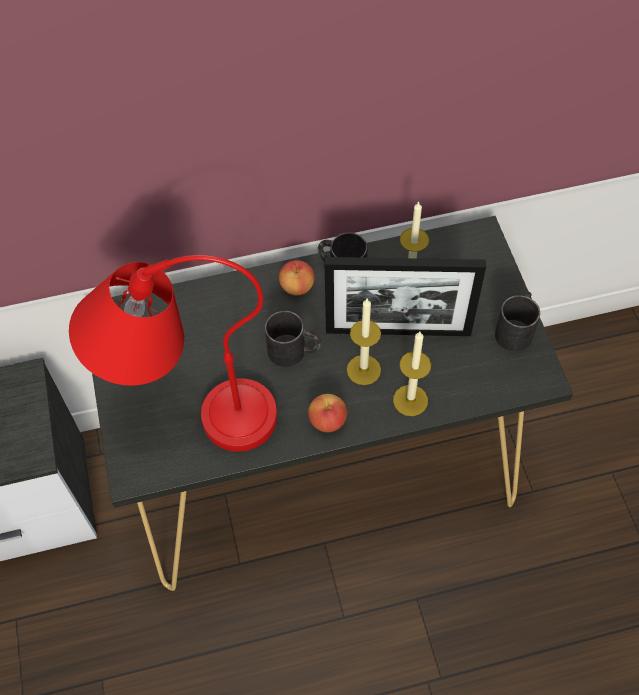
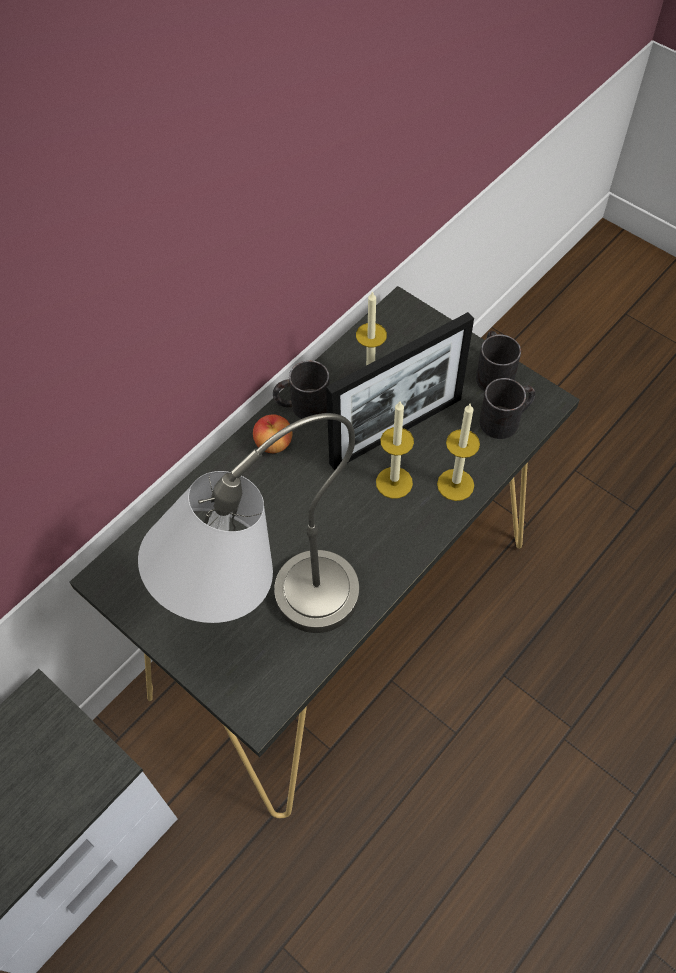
camera: 35 degrees left, 0 degrees up
(188, 411) = (263, 618): red table lamp -> grey table lamp
(294, 351) = (319, 503): black mug -> black mug (506, 419)
(327, 421) = (399, 547): apple -> none

